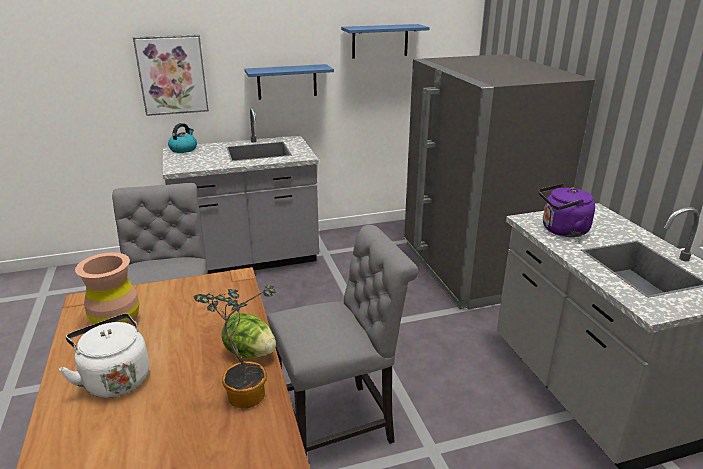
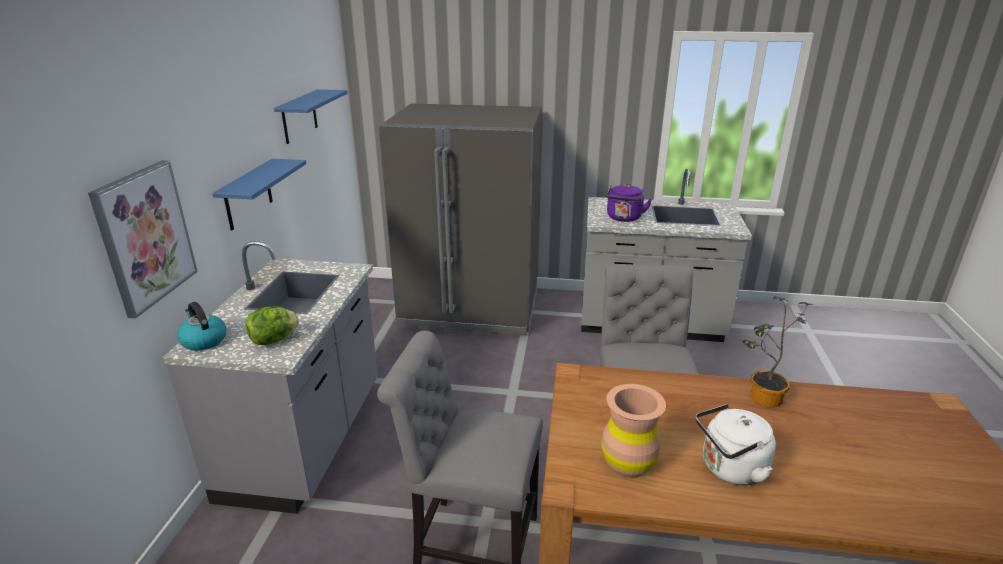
camera: 65 degrees left, 0 degrees up
(250, 352) = (708, 387): lettuce -> lettuce (273, 340)

